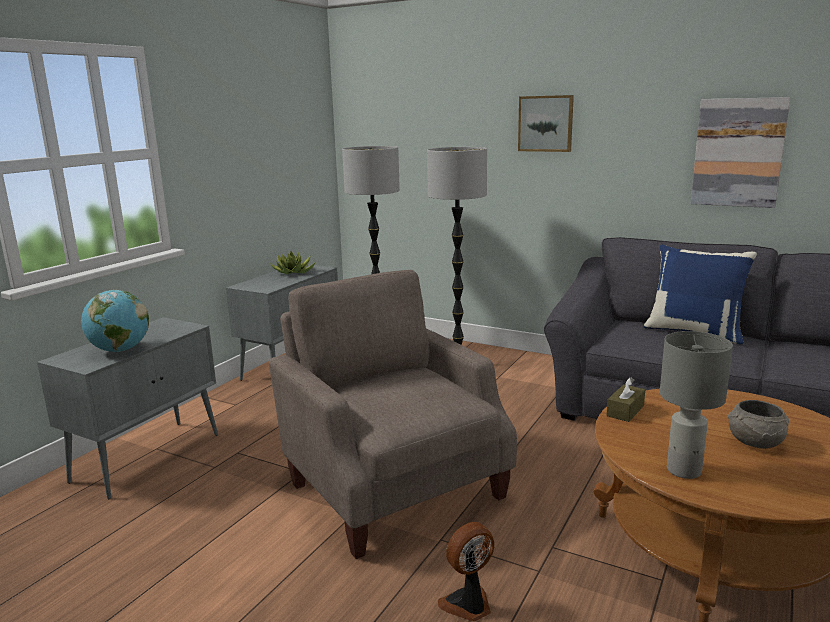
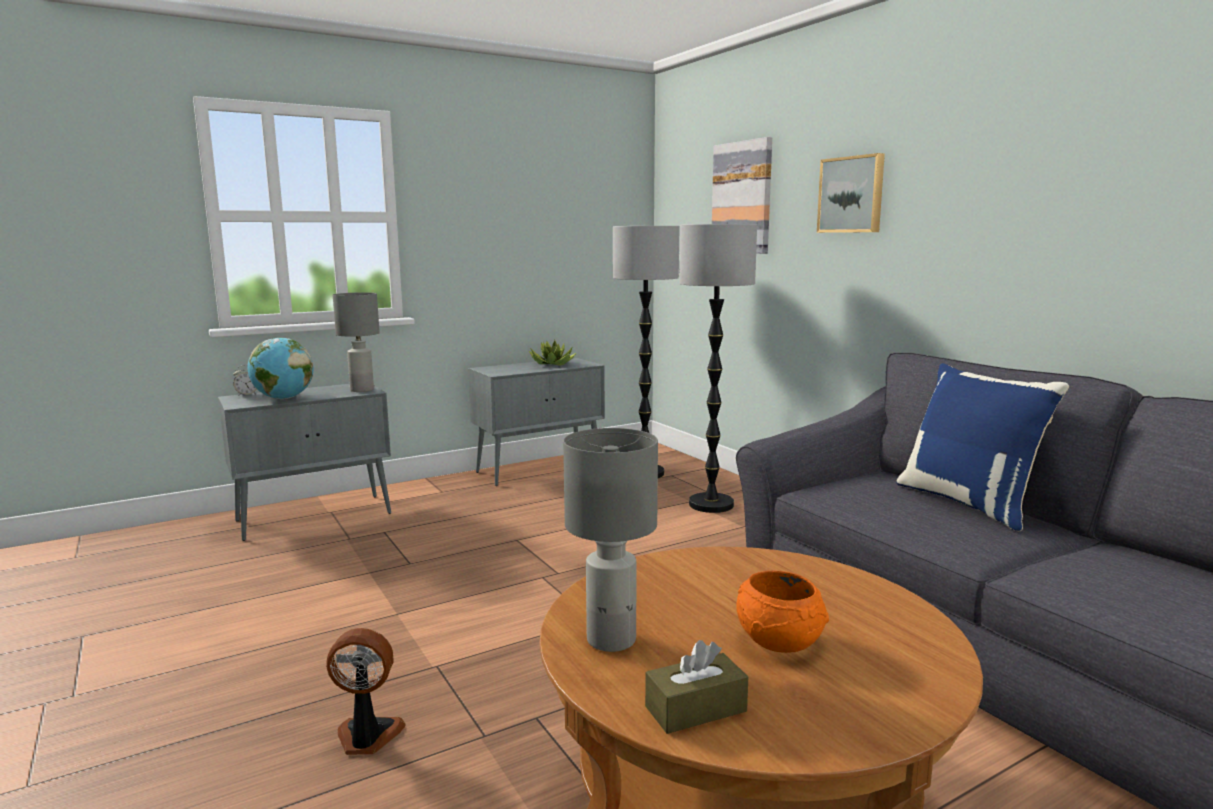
camera: 30 degrees right, 5 degrees down
(67, 354) = (247, 395): none -> alarm clock
(179, 327) = (361, 390): none -> grey table lamp
(393, 487) = (467, 602): beige armchair -> none
(625, 411) = (674, 560): brown tissue box -> brown tissue box (695, 709)
(738, 152) = (1104, 229): picture -> picture (742, 198)
(754, 442) = (778, 641): grey bowl -> orange bowl

